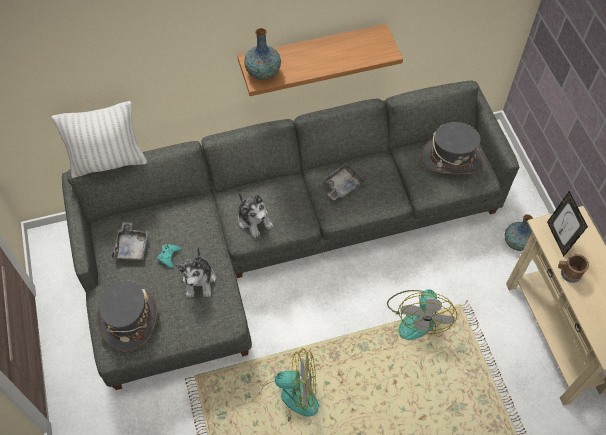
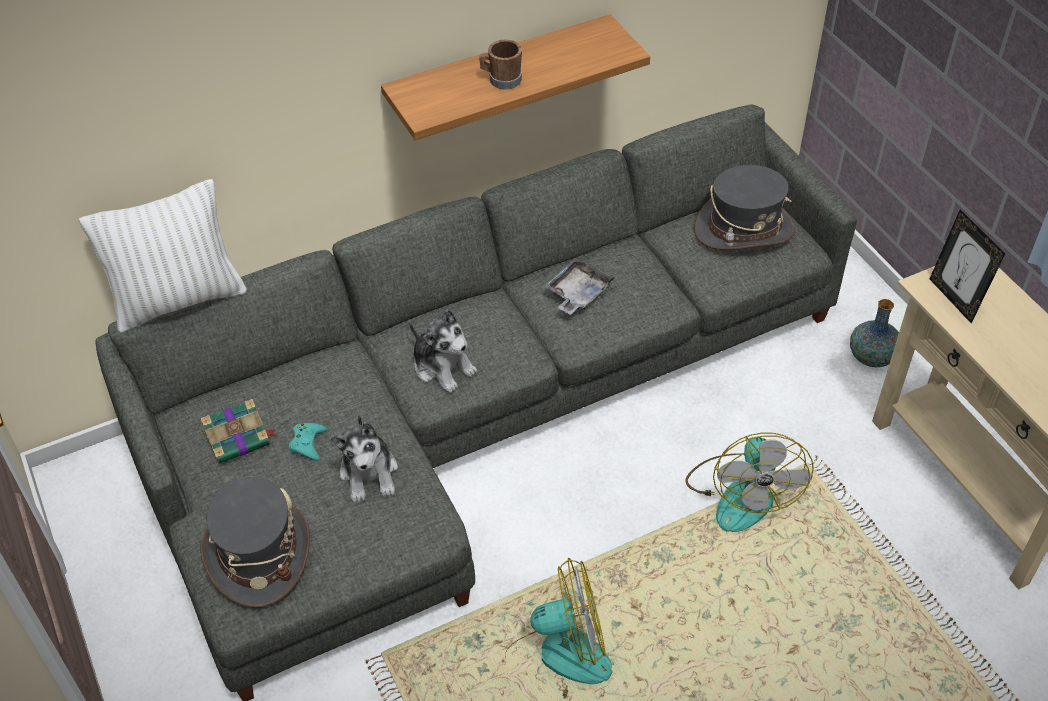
camera: 10 degrees left, 10 degrees down
(132, 246) = (239, 438): grey tray -> book
(263, 72) = (430, 102): vase -> none
(568, 273) = (986, 346): brown mug -> brown mug (501, 80)

